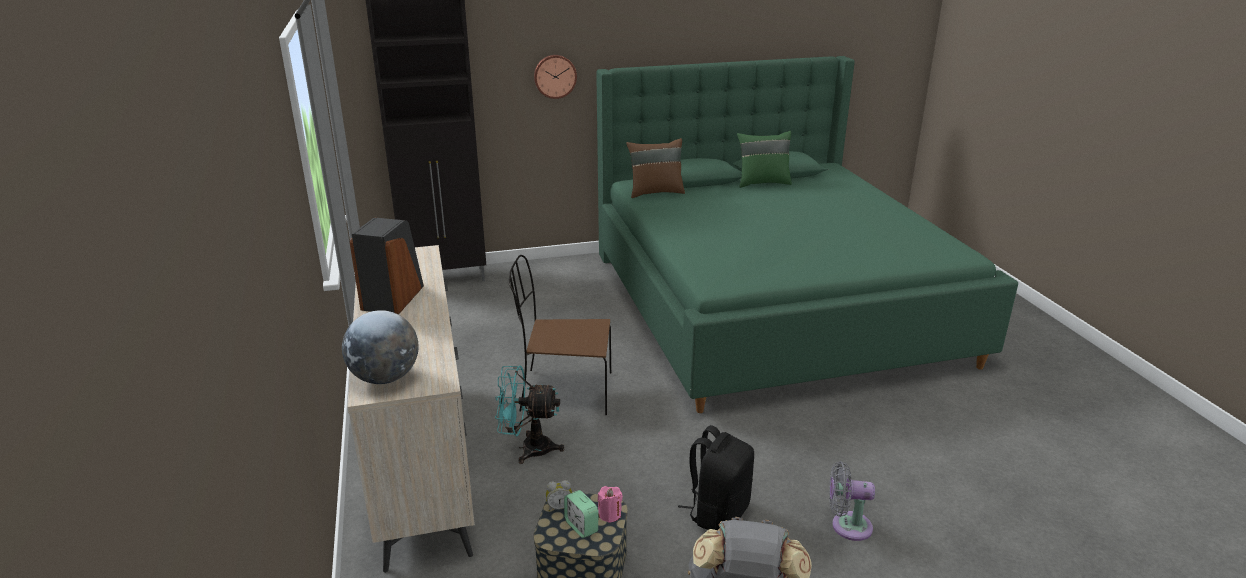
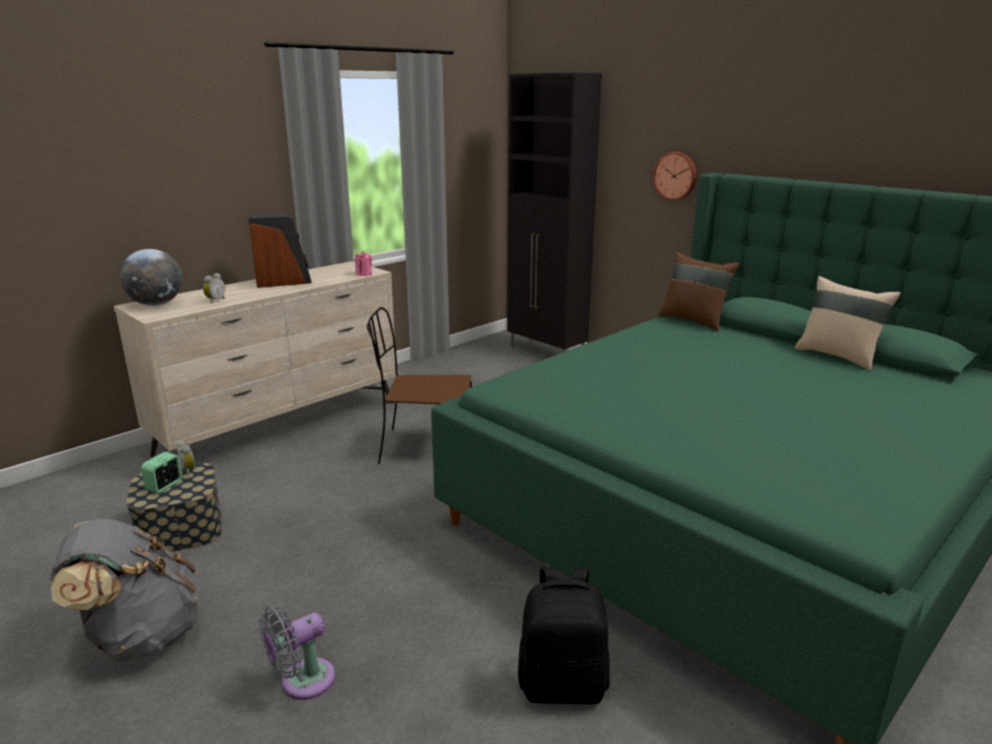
camera: 60 degrees right, 5 degrees down
(421, 343) = (215, 301): none -> alarm clock
(528, 448) = (327, 459): turquoise fan -> none
(564, 392) = (424, 448): brown chair -> brown chair turned 60 degrees counterclockwise
(610, 514) = (186, 493): pink candle -> pink candle (364, 274)
(718, 512) = (284, 580): black backpack -> black backpack (563, 684)
(762, 183) = (838, 356): green pillow -> beige pillow
(847, 526) = (302, 682): grey fan -> grey fan turned 105 degrees counterclockwise

